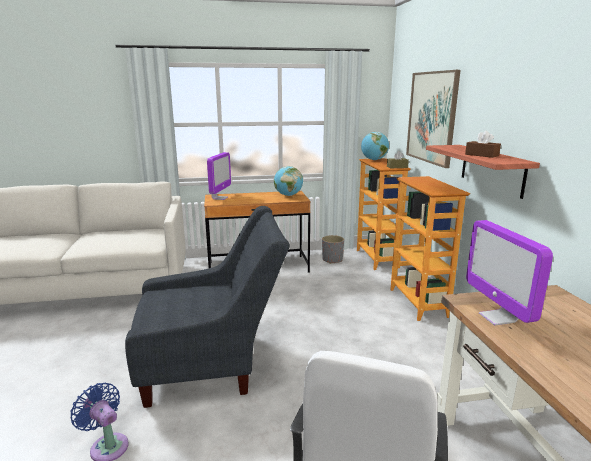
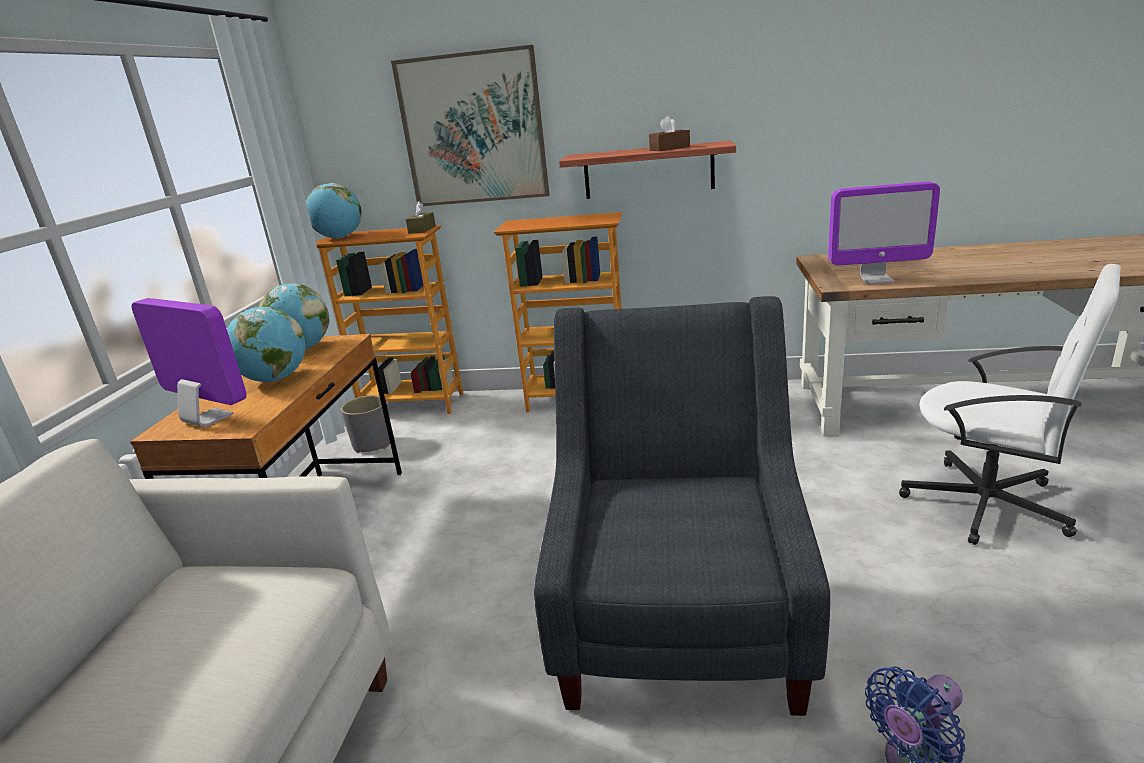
camera: 70 degrees left, 5 degrees up
(255, 198) = (275, 379): none -> globe

